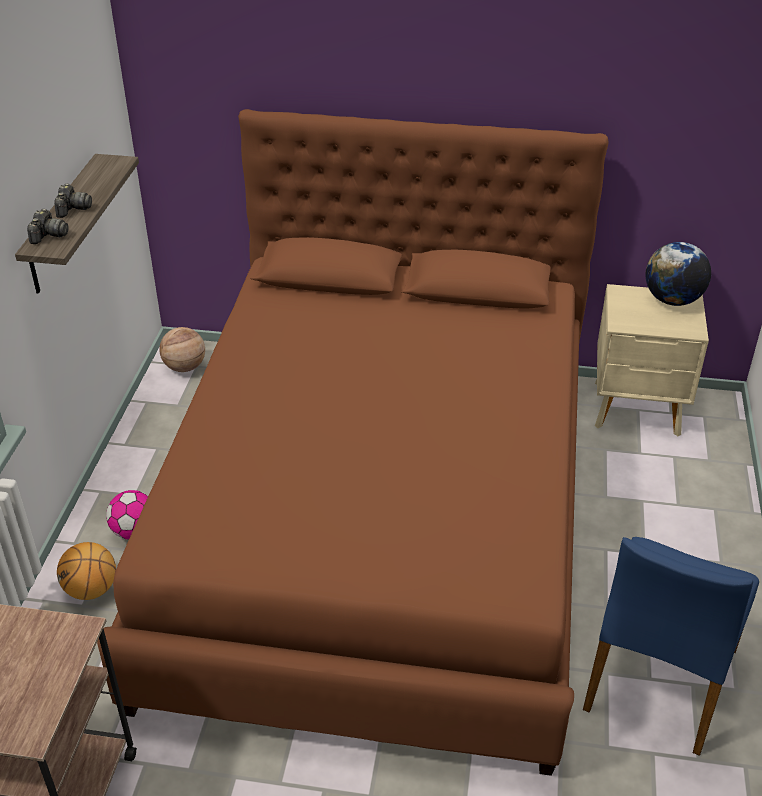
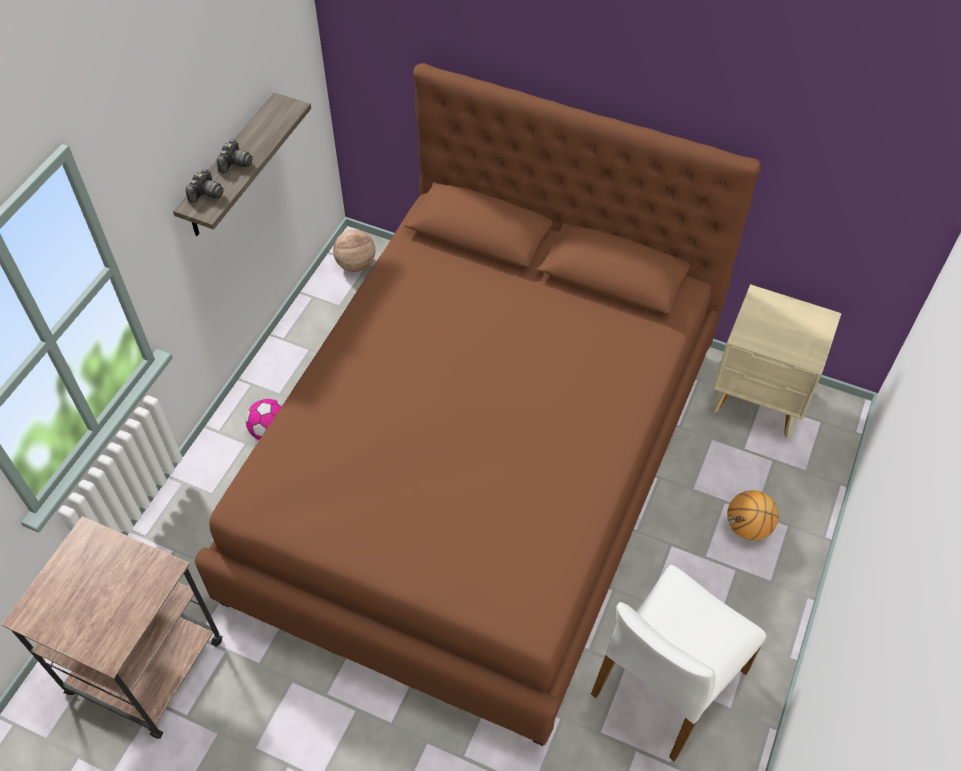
camera: 15 degrees right, 15 degrees up
(91, 590) = (222, 481): basketball -> basketball (747, 527)
(658, 679) = (667, 682): blue chair -> white chair
(672, 300) = (806, 317): globe -> none

